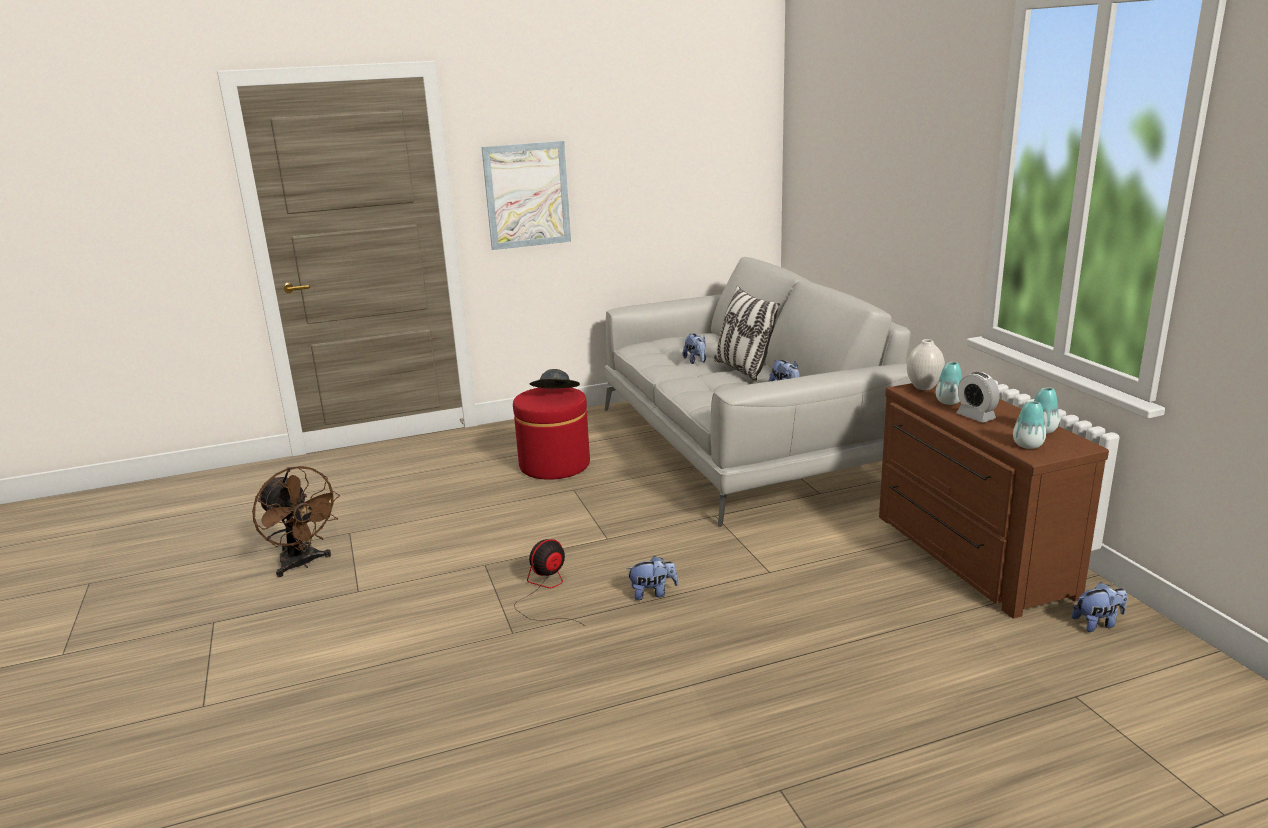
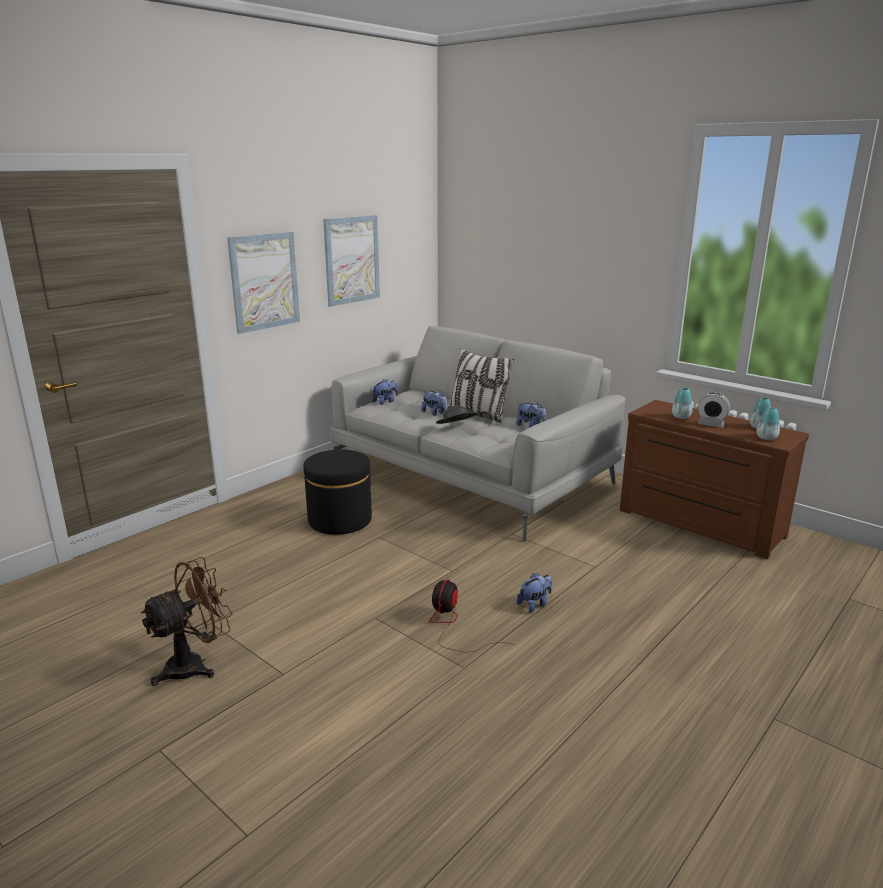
camera: 30 degrees left, 0 degrees up
(302, 564) = (195, 665): brown fan -> brown fan turned 60 degrees counterclockwise
(554, 465) = (340, 520): red ottoman -> black ottoman
(555, 395) = (340, 458): grey hat -> grey hat (456, 428)
(647, 173) = (352, 260): none -> picture
(923, 387) = (651, 409): white vase -> none
(1098, 623) = (810, 550): plush toy -> plush toy (385, 402)

